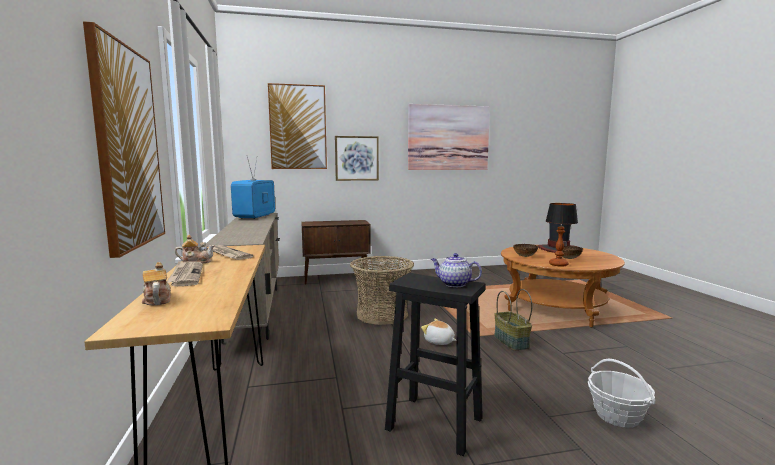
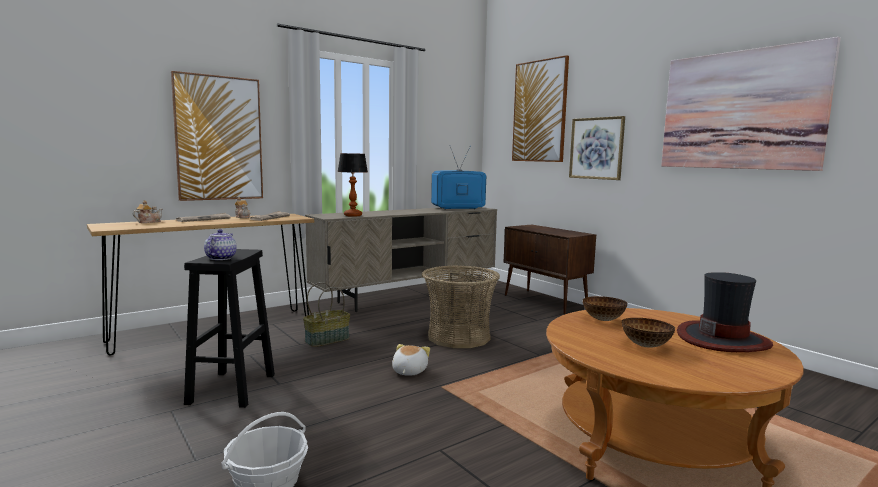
camera: 65 degrees right, 0 degrees up
(510, 341) = (447, 410): basket -> basket (327, 340)
(558, 264) = (578, 338): table lamp -> table lamp (353, 215)

